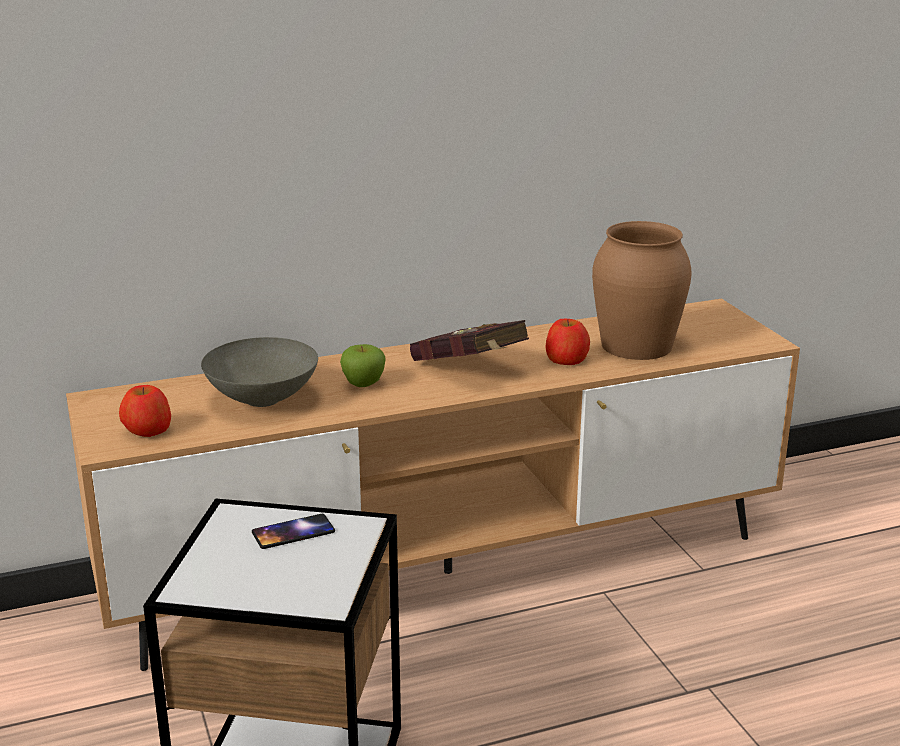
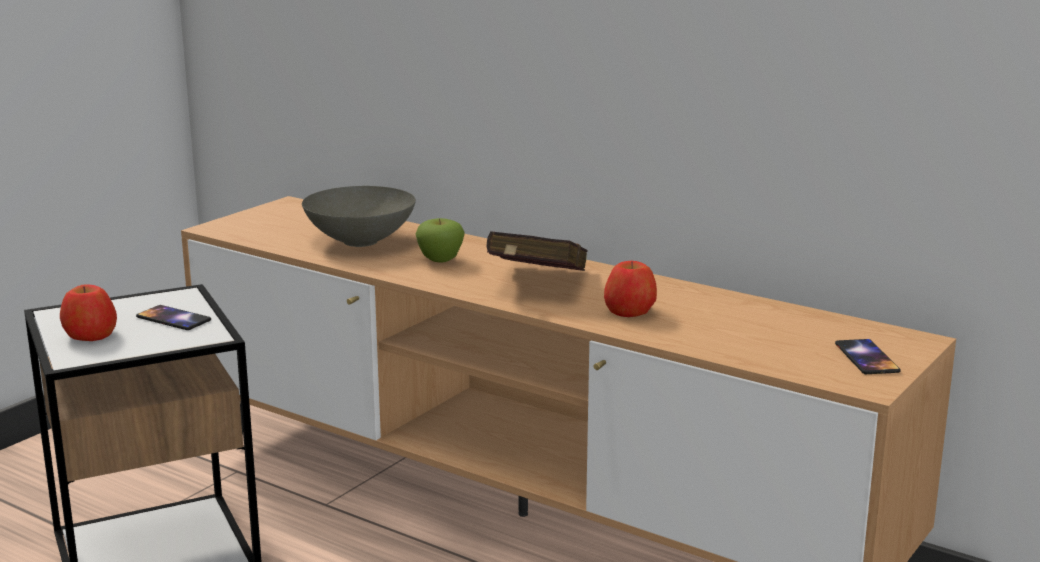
camera: 55 degrees right, 5 degrees down
(147, 430) = (257, 229): apple -> apple (90, 335)
(636, 345) = (726, 329): brown vase -> none
(726, 327) = (867, 357): none -> phone

